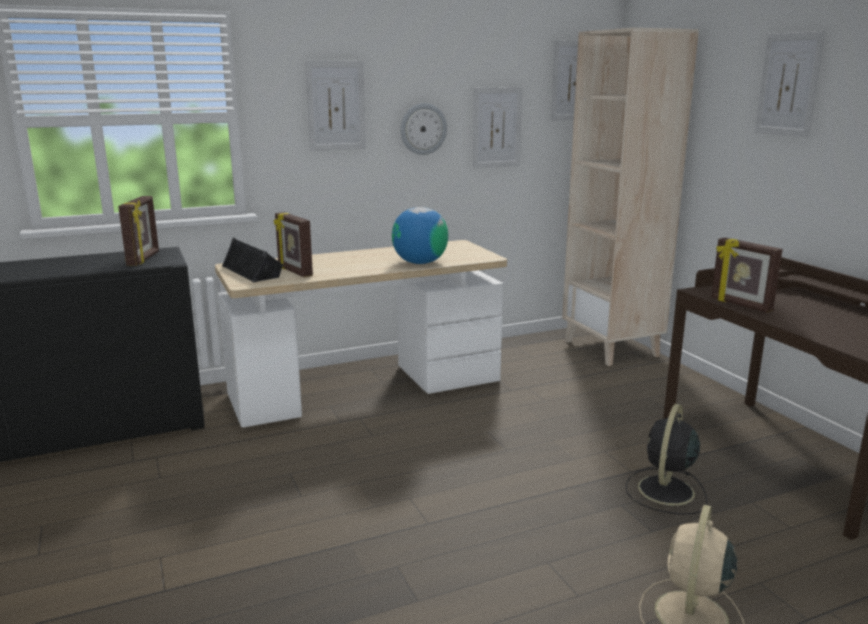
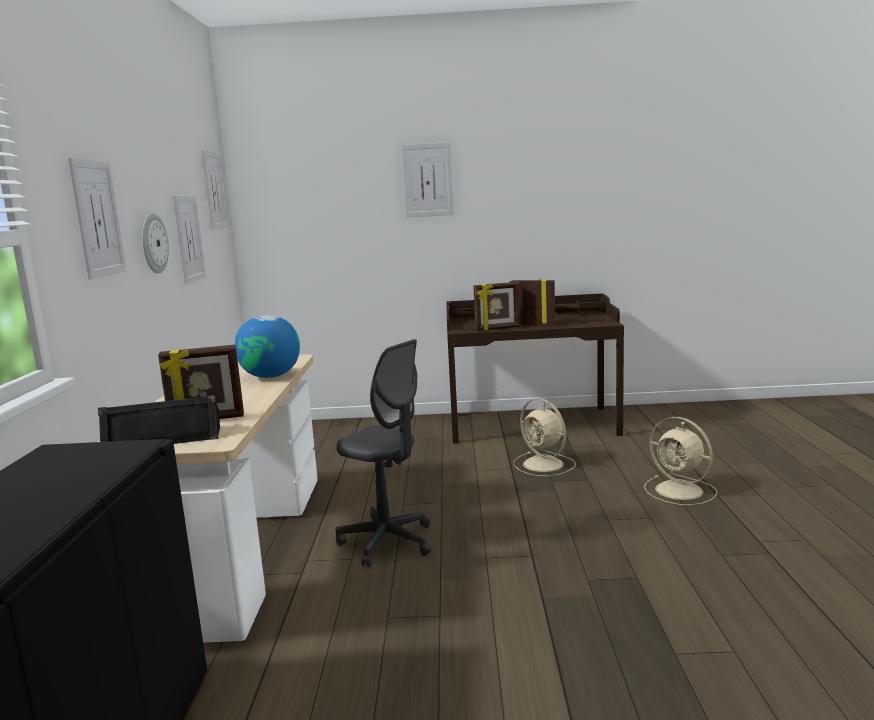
camera: 65 degrees left, 5 degrees down
(144, 259) = (84, 461): picture frame -> picture frame (533, 324)
(409, 443) = (387, 542): none -> grey office chair
(612, 348) = (314, 429): beige bookcase -> none
(665, 492) = (544, 465): black fan -> beige fan

